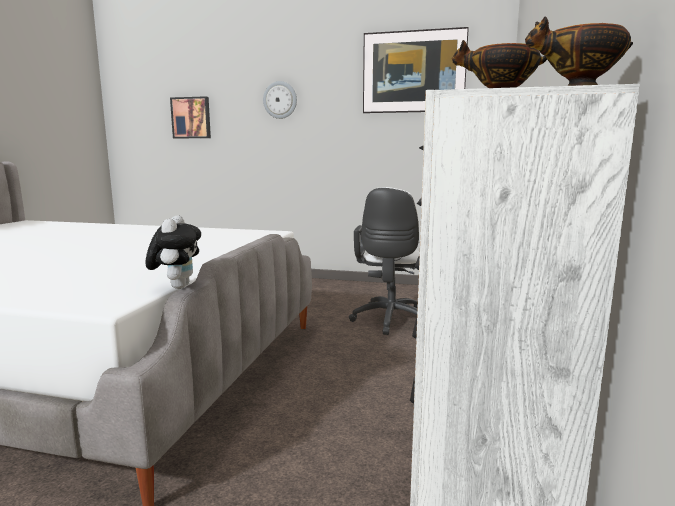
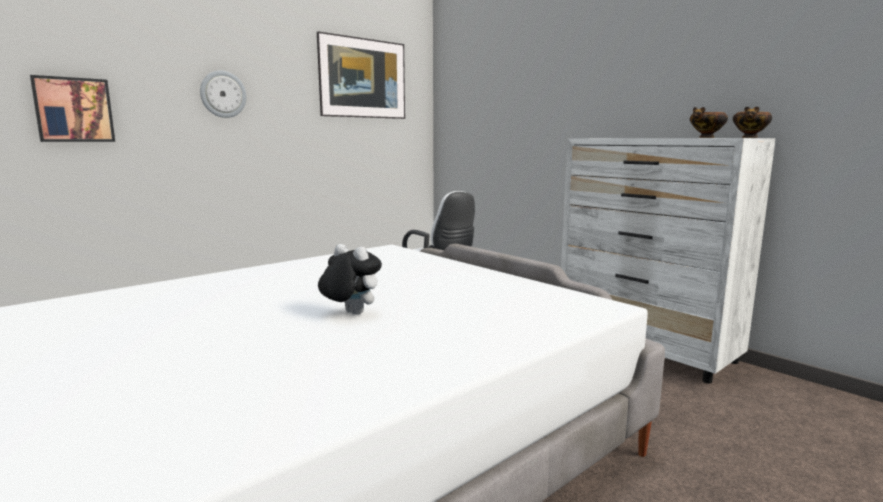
camera: 55 degrees left, 0 degrees up
(177, 286) = (578, 287): plush toy -> plush toy (350, 313)

